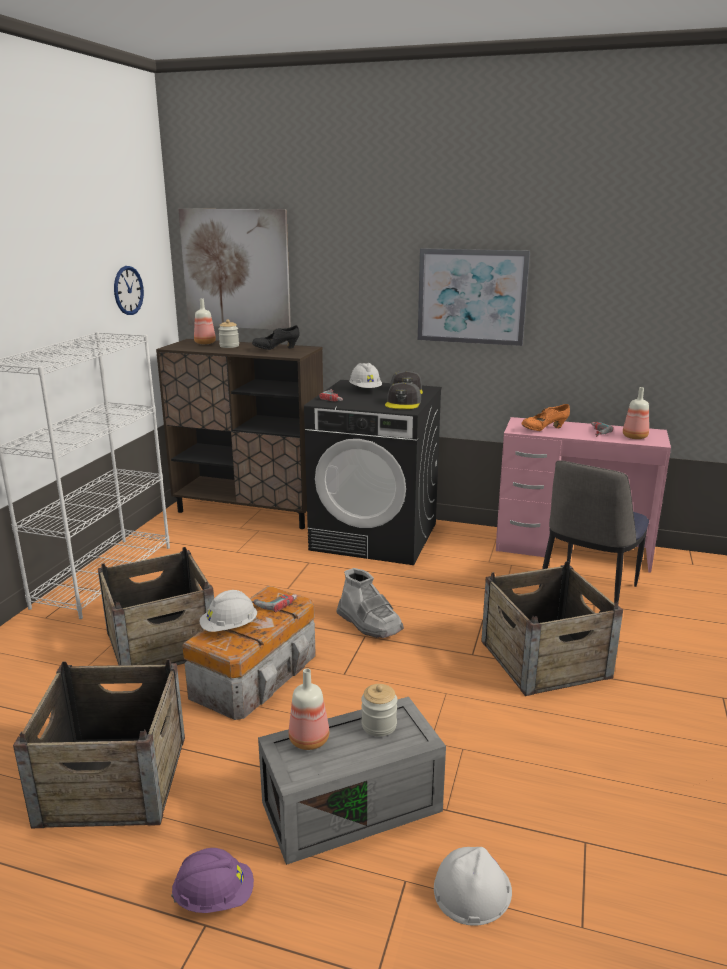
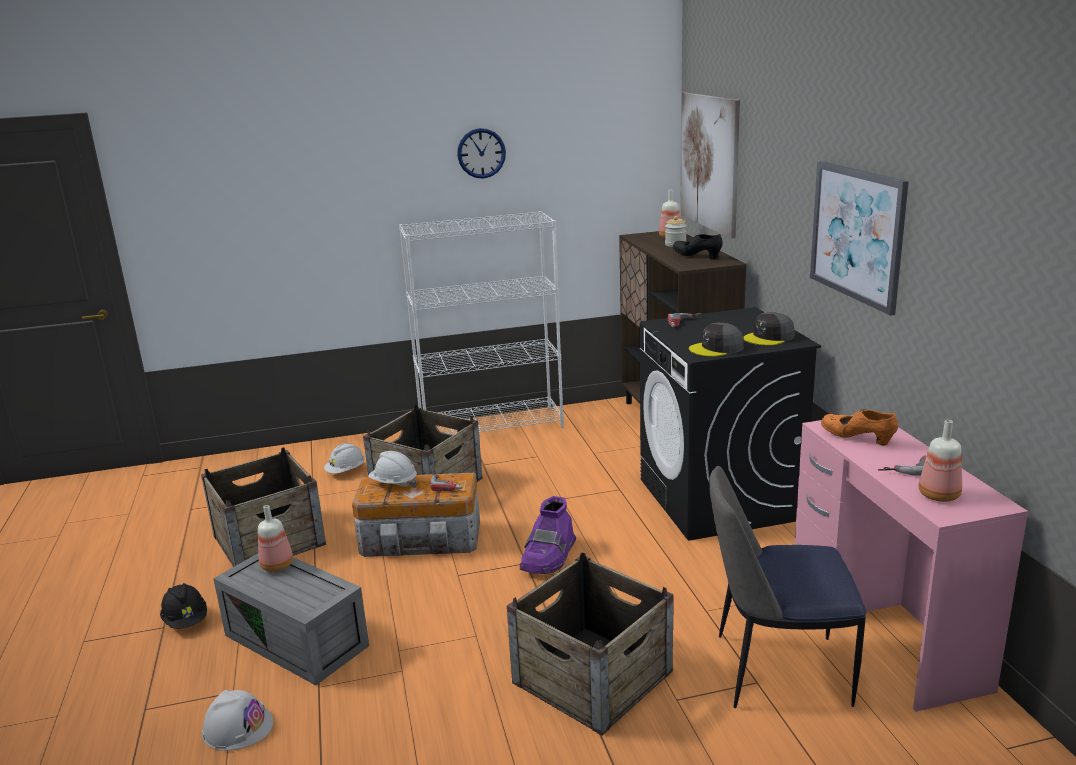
camera: 60 degrees right, 0 degrees up
(128, 290) = (598, 174): wall clock -> wall clock (481, 153)
(214, 897) = (186, 620): purple hard hat -> black hard hat
(365, 390) = (734, 324): white hard hat -> white hard hat (346, 471)
(369, 623) = (549, 557): grey boot -> purple boot
(379, 725) = (312, 586): jar -> none

